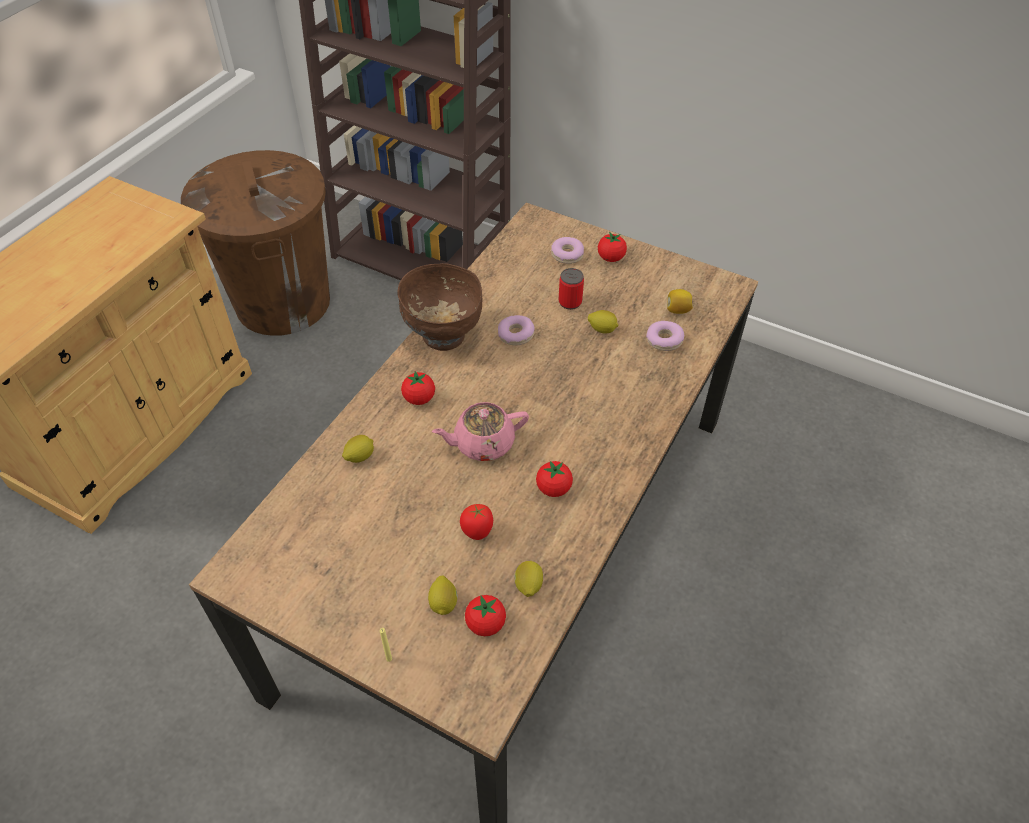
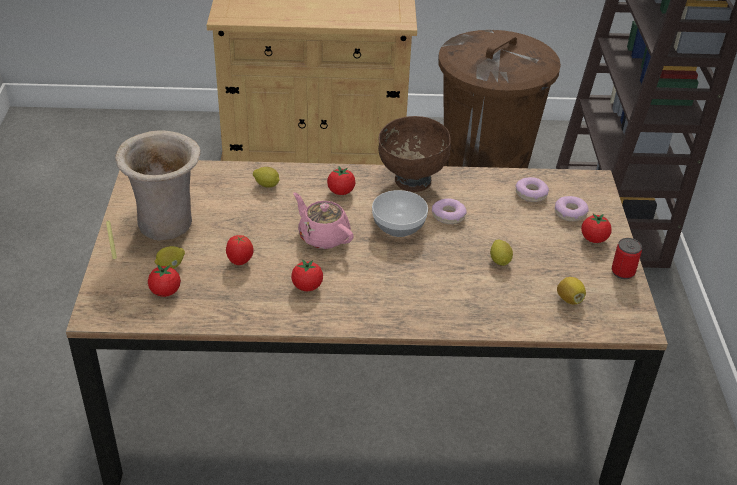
camera: 60 degrees right, 10 degrees down
(363, 579) = (168, 224): none -> beige vase
(508, 377) = (399, 227): none -> bowl
(528, 585) = (210, 302): lemon -> none
(570, 302) = (514, 232): can -> can (623, 272)
(664, 340) = (522, 301): donut -> donut (531, 194)

